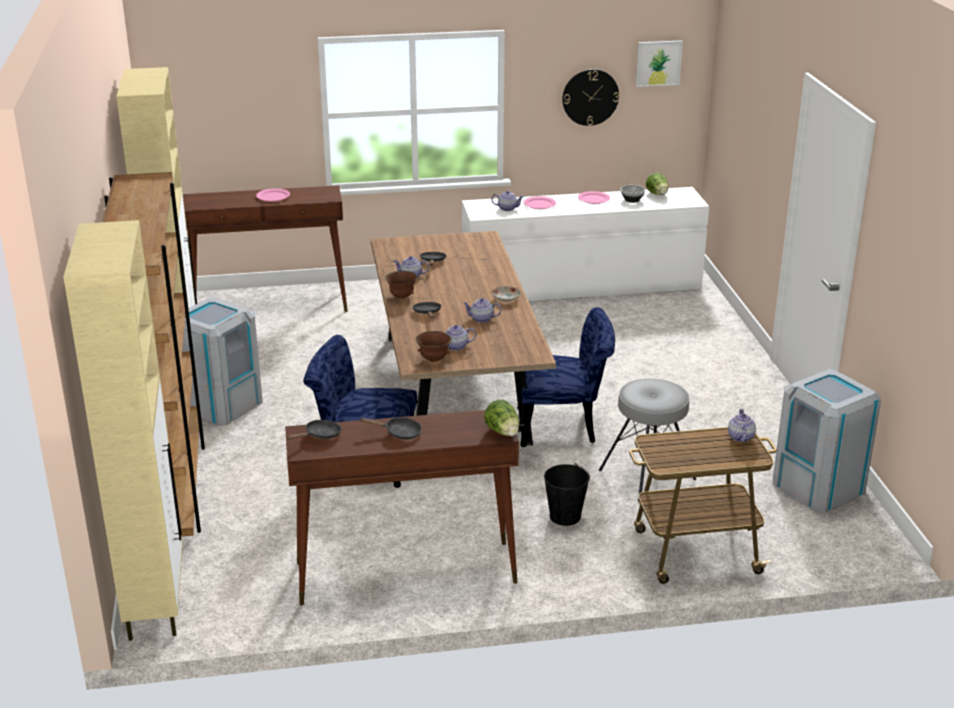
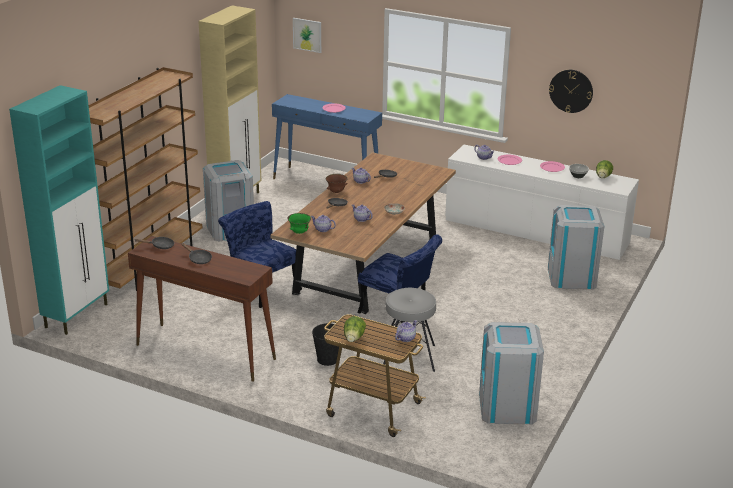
camera: 35 degrees right, 0 degrees up
(156, 601) = (77, 315): beige cabinet -> turquoise cabinet
(270, 306) = (327, 183): brown console table -> blue console table
(433, 360) = (299, 232): brown bowl -> green bowl
(503, 432) = (249, 278): lettuce -> lettuce (353, 338)
(658, 63) = (626, 76): picture -> picture (307, 35)
(683, 323) = (572, 277): none -> grey trash can

